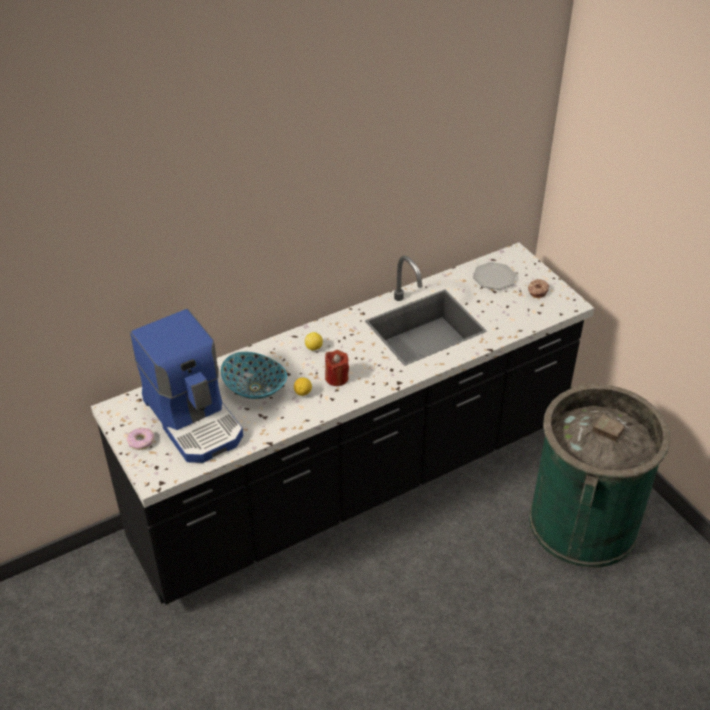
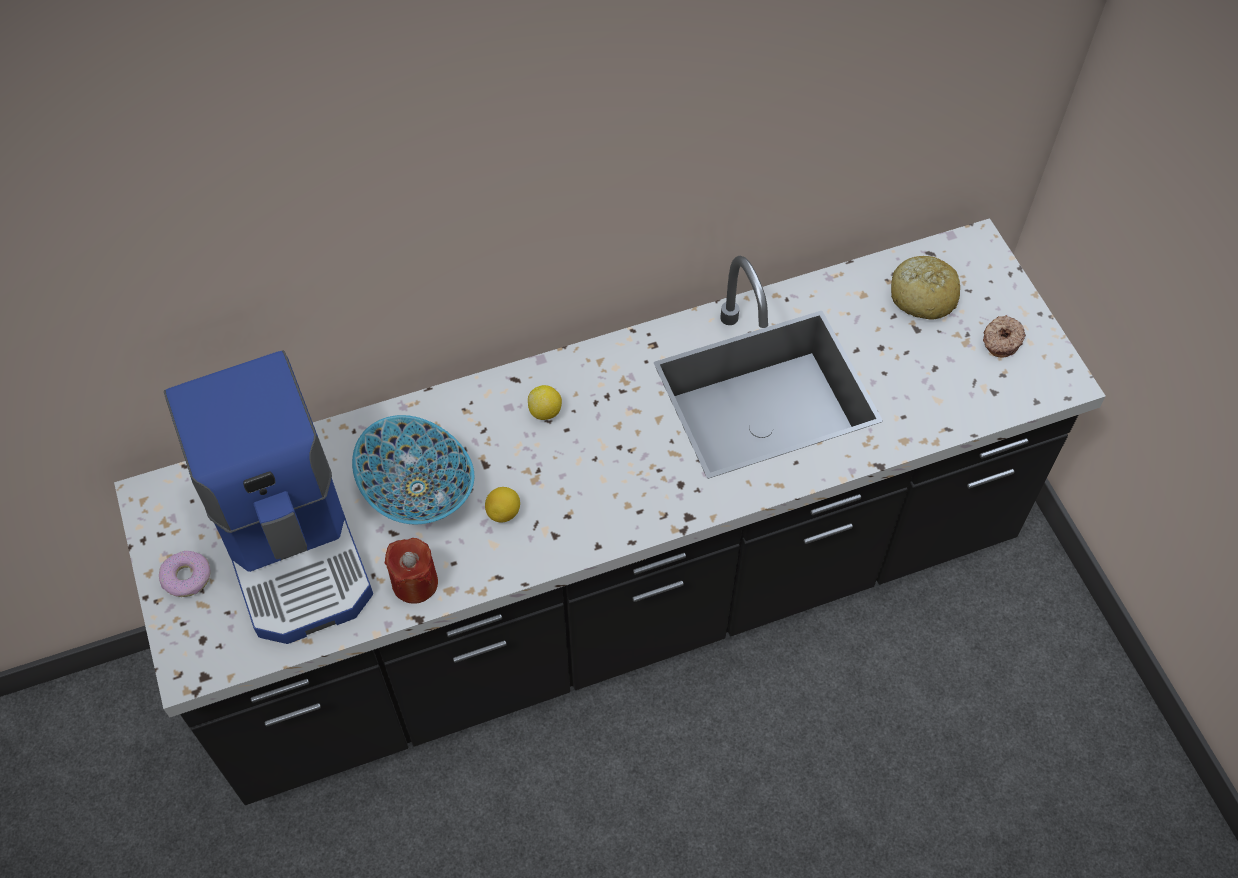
camera: 10 degrees right, 15 degrees up
(336, 378) = (573, 488): red candle -> red candle (415, 583)
(493, 277) = (922, 296): plate -> bread
(583, 522) = (1009, 748): green trash can -> none

